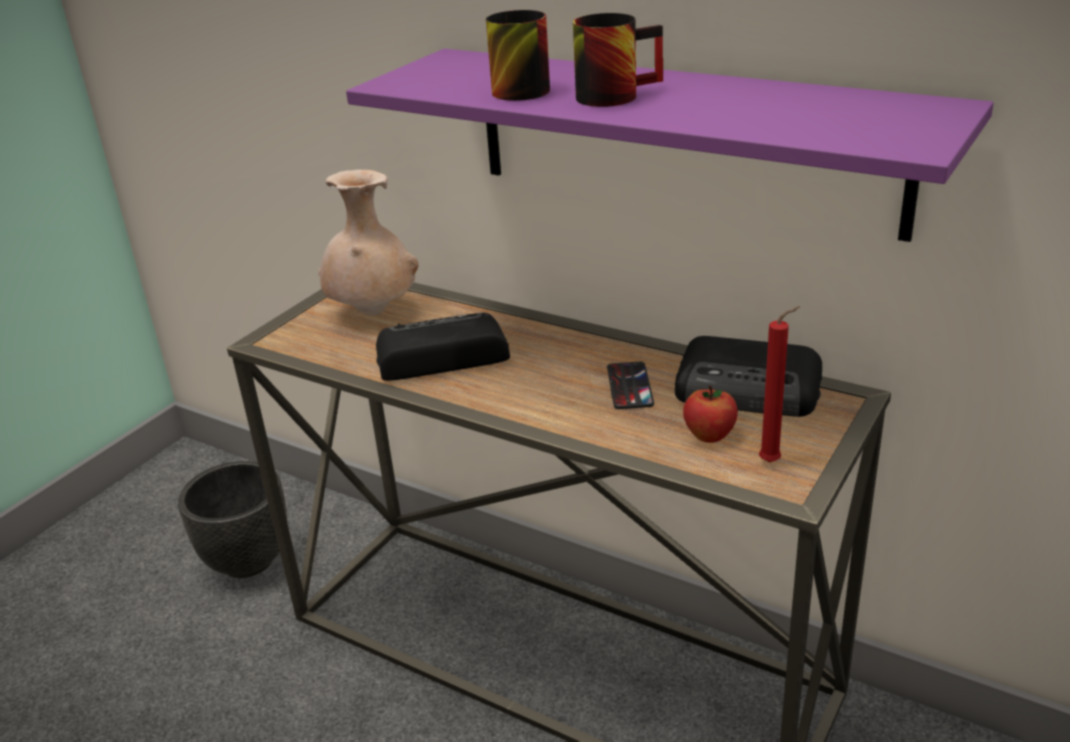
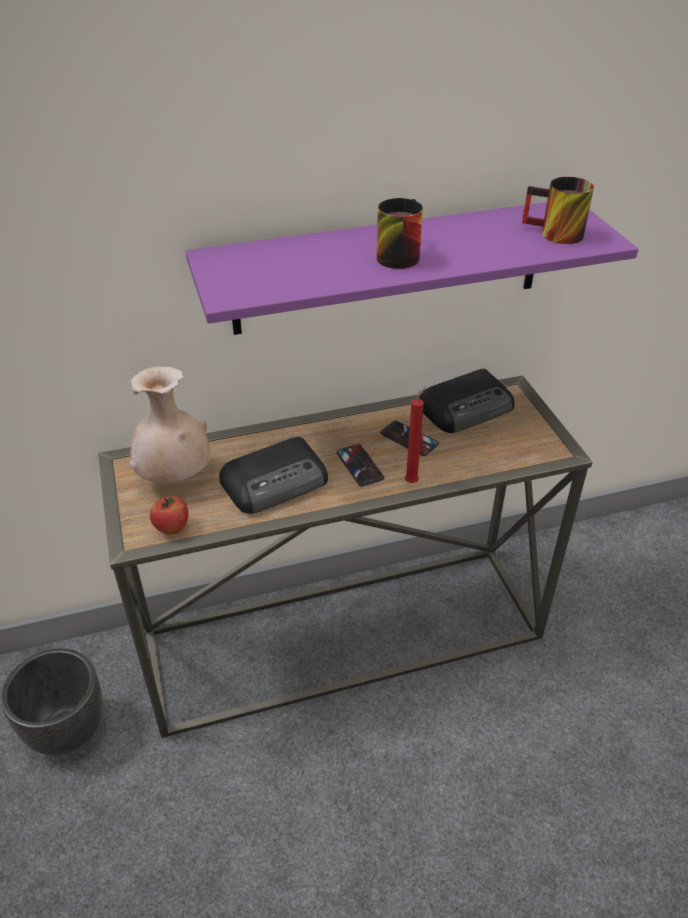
camera: 50 degrees left, 10 degrees up
(439, 356) = (276, 482): radio -> radio turned 150 degrees counterclockwise
(512, 89) = (327, 271): mug -> mug (553, 234)
(537, 383) = (360, 465): none -> phone
(709, 436) = (487, 445): apple -> apple (172, 528)
(773, 462) = (532, 441): red candle -> red candle (413, 481)

